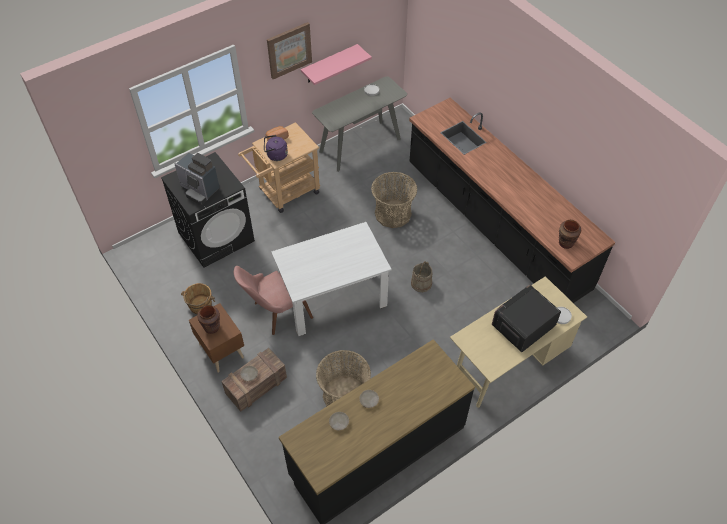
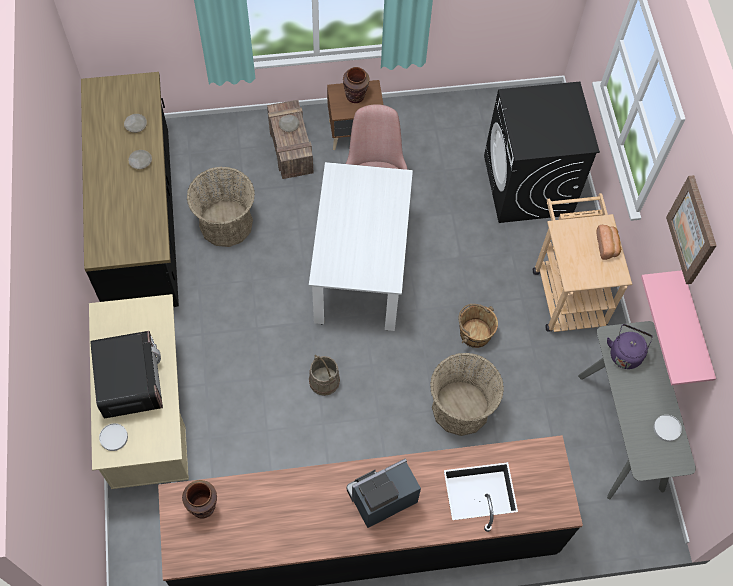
camera: 115 degrees right, 10 degrees up
(200, 190) = (536, 113): coffee machine -> coffee machine (380, 499)
(200, 306) = (428, 134): brown bucket -> brown bucket (474, 333)
(275, 155) = (571, 230): purple kettle -> purple kettle (625, 353)

